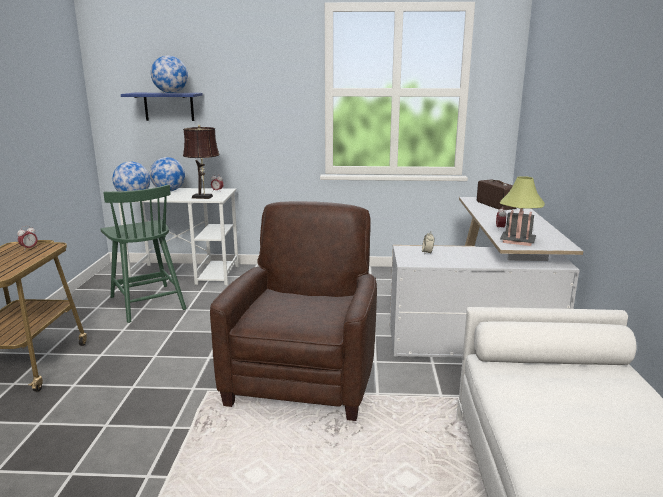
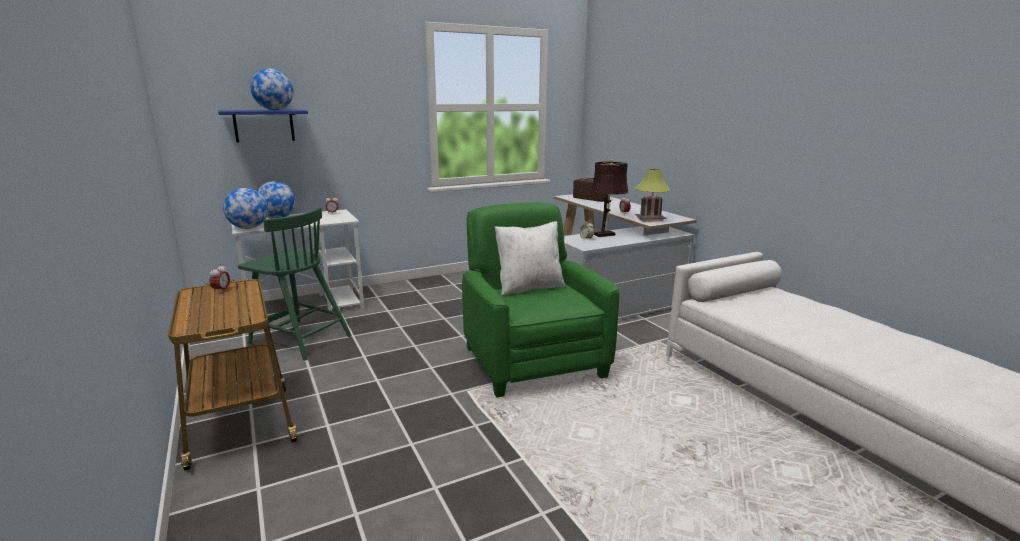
camera: 30 degrees left, 0 degrees up
(204, 197) = (331, 220): brown table lamp -> brown table lamp (606, 234)
(303, 378) = (532, 361): brown armchair -> green armchair
(306, 297) = (529, 288): none -> white pillow

